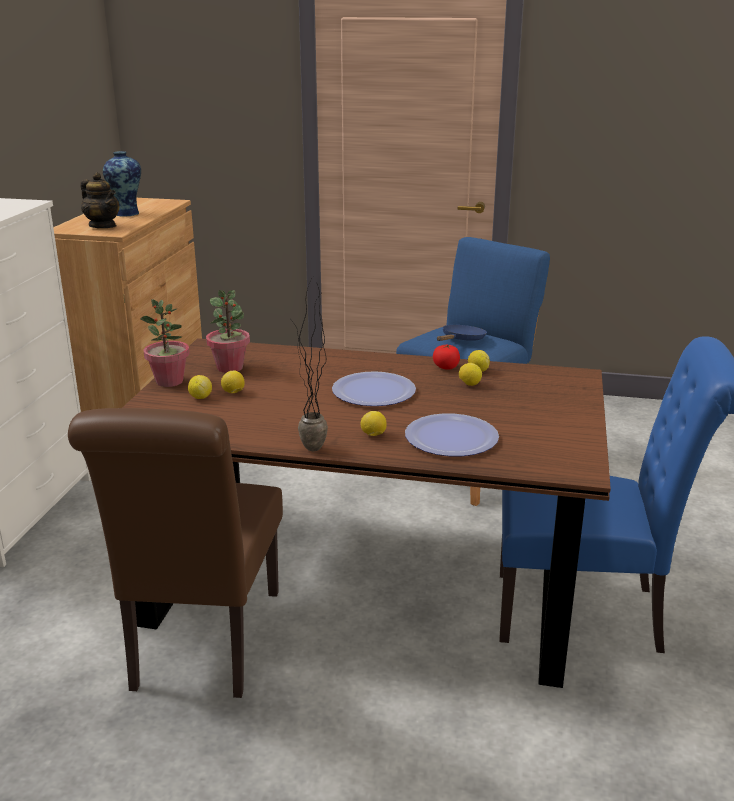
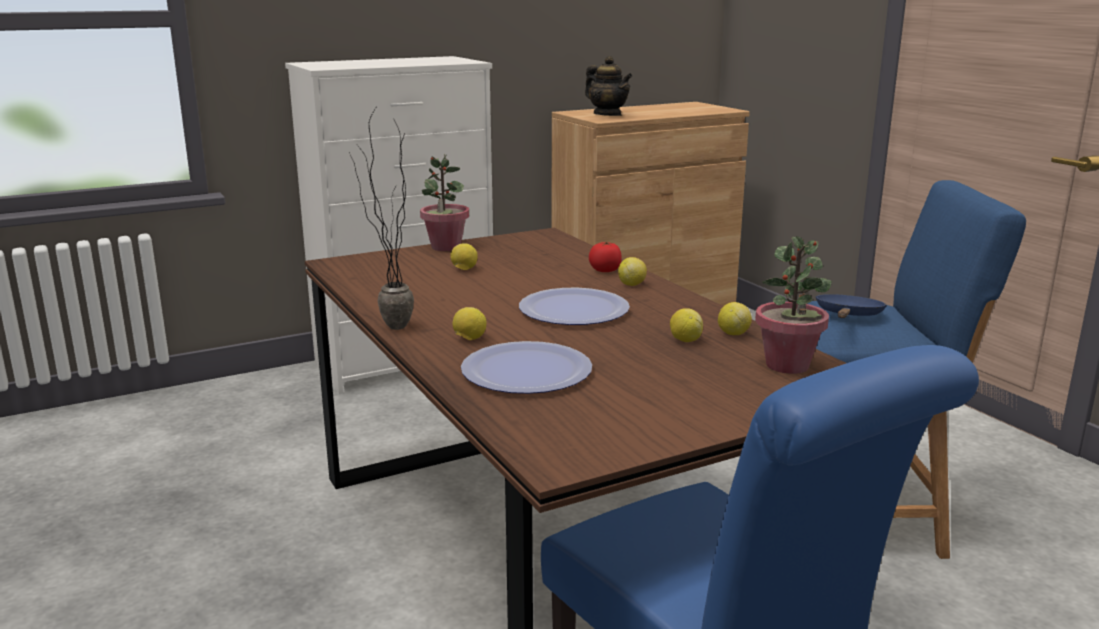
camera: 50 degrees right, 5 degrees down
(103, 226) = (607, 115): teapot -> teapot turned 45 degrees counterclockwise
(127, 213) = (657, 111): vase -> none
(200, 397) = (433, 264): lemon -> lemon (632, 284)
(203, 645) = (338, 521): brown chair -> none
(230, 367) = (514, 253): potted plant -> potted plant (788, 365)
(446, 367) = (706, 318): tomato -> tomato (605, 270)
(461, 340) = (848, 316): blue frying pan -> blue frying pan turned 60 degrees counterclockwise

